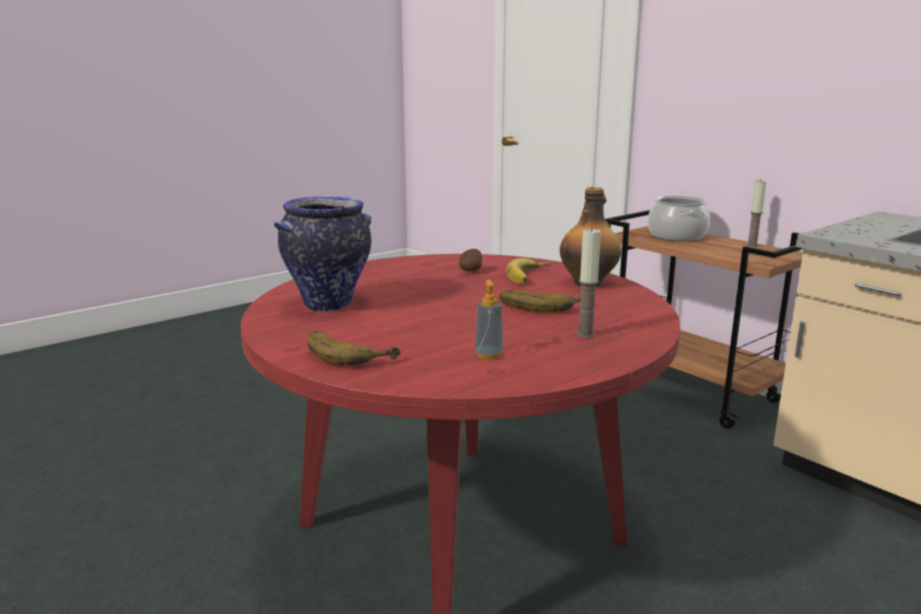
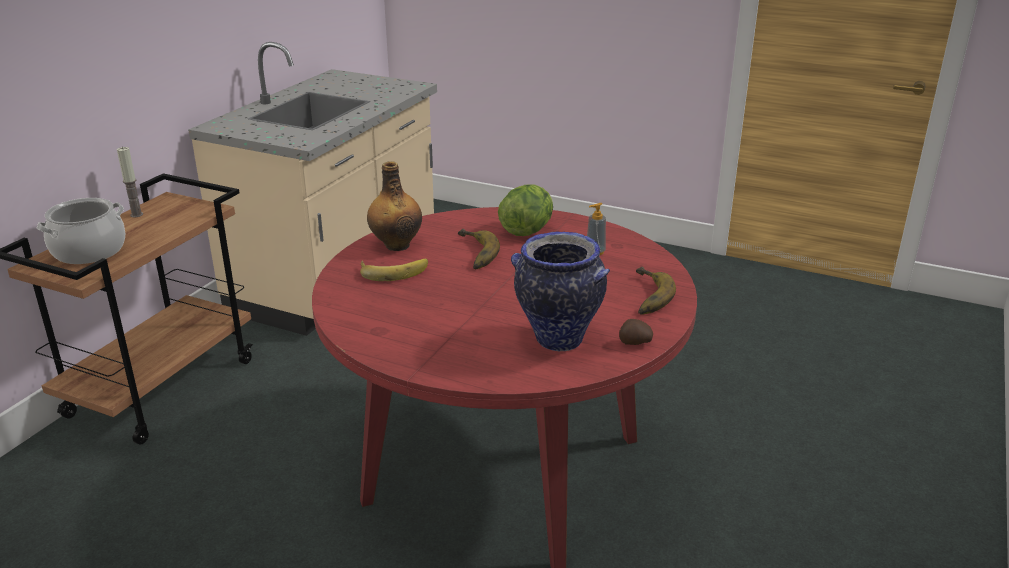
camera: 115 degrees left, 10 degrees up
(471, 271) = (392, 301): potato -> potato (634, 343)
(585, 335) = (527, 230): candle -> lettuce

